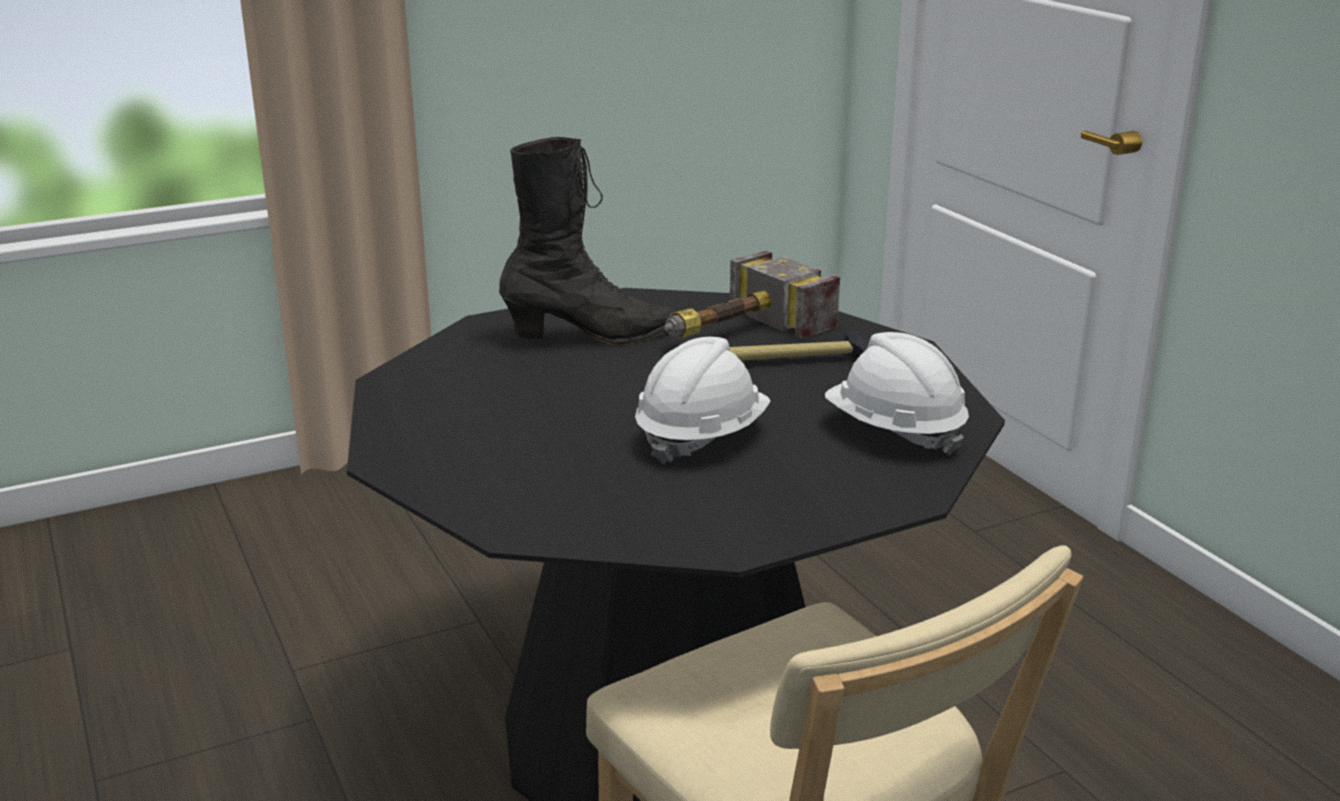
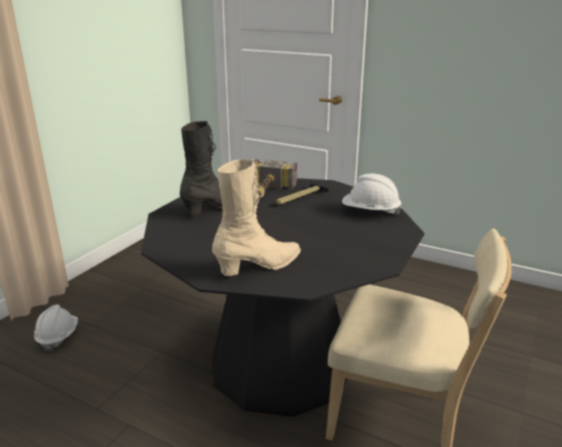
camera: 35 degrees left, 0 degrees up
(499, 467) = (260, 266): none -> beige boot
(701, 437) = (314, 233): white hard hat -> white hard hat (58, 337)

